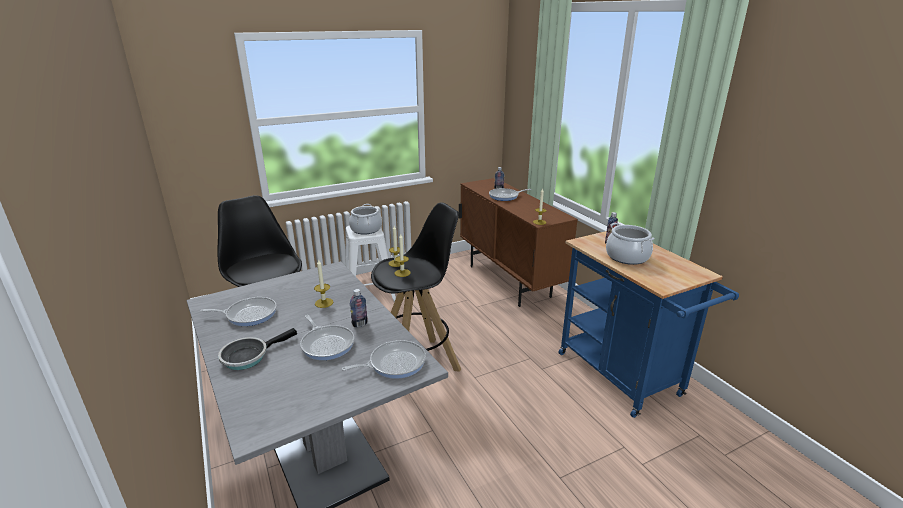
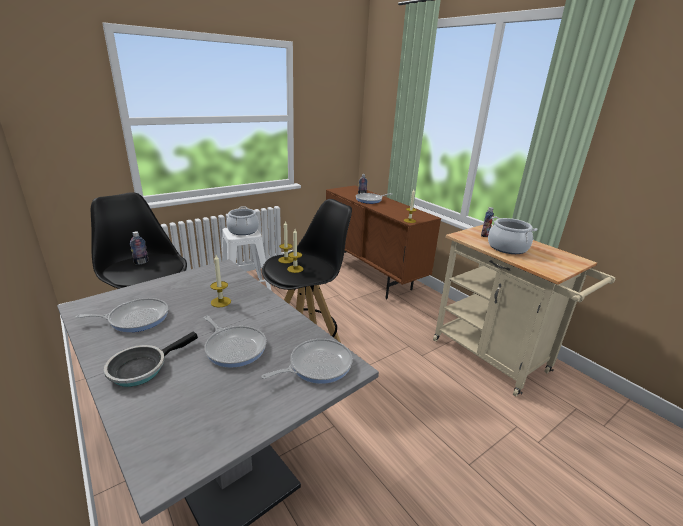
camera: 10 degrees left, 0 degrees up
(360, 324) = (266, 323): bottle -> bottle (141, 262)
(624, 378) = (496, 359): blue cart -> beige cart

